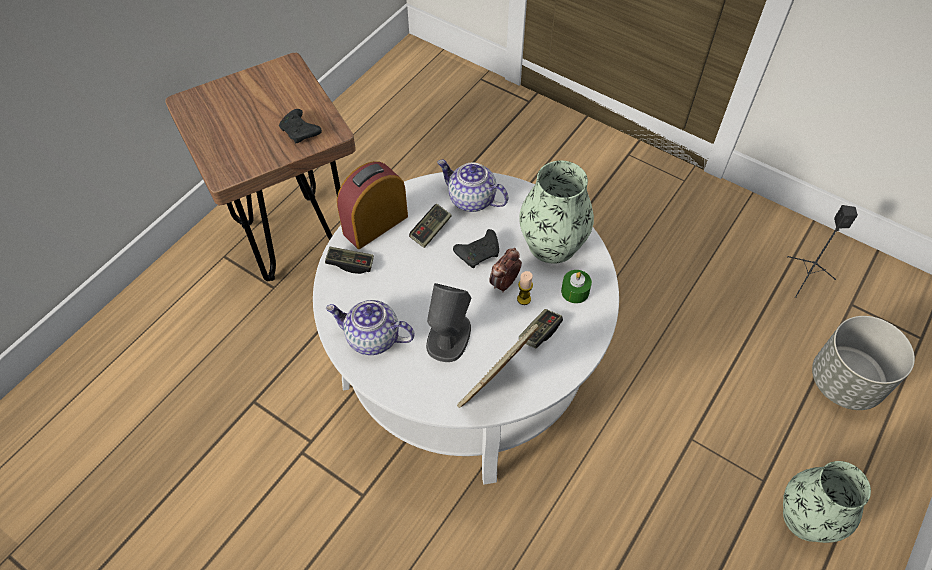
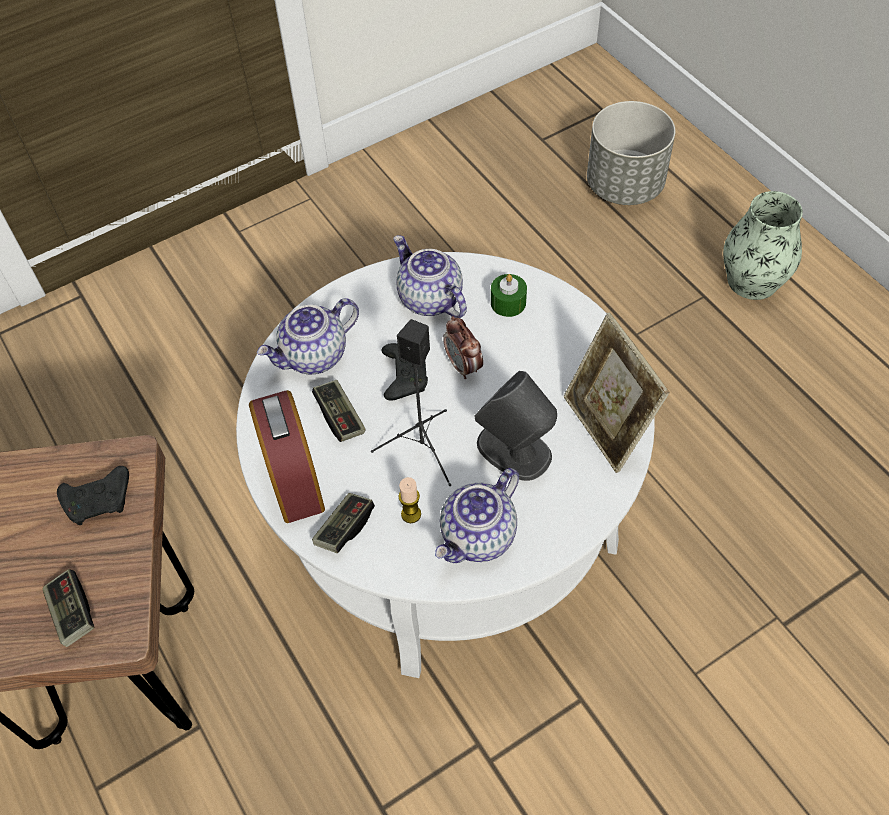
camera: 65 degrees left, 0 degrees up
(524, 299) = (495, 355): candle -> candle (411, 514)
(540, 333) = (549, 356): game controller -> game controller (72, 613)
(552, 243) = (429, 299): vase -> teapot
(806, 278) = (494, 158): black speaker -> black speaker (423, 449)

